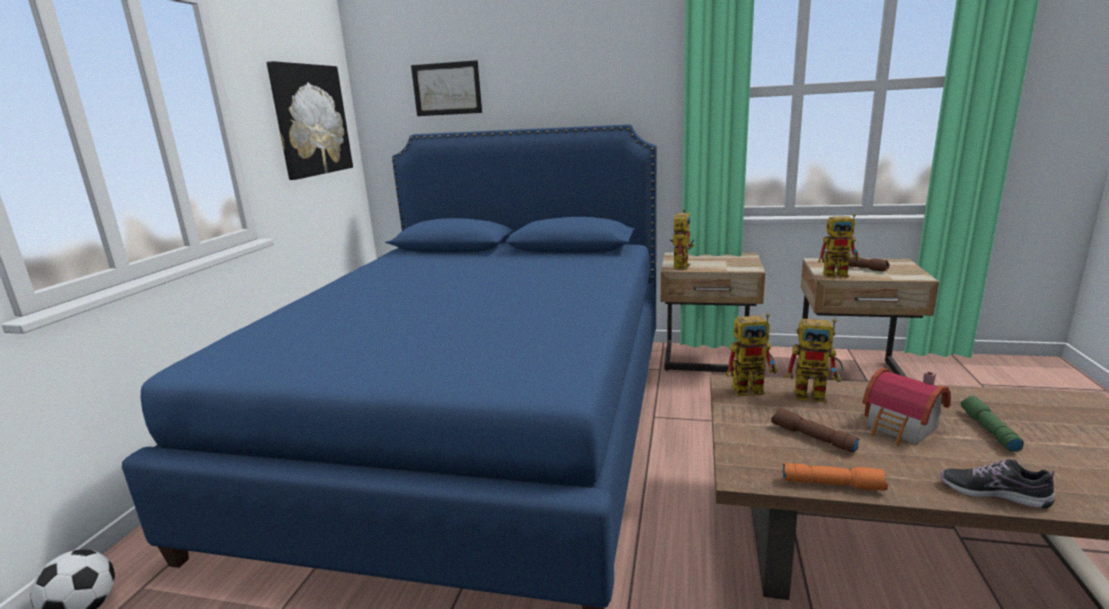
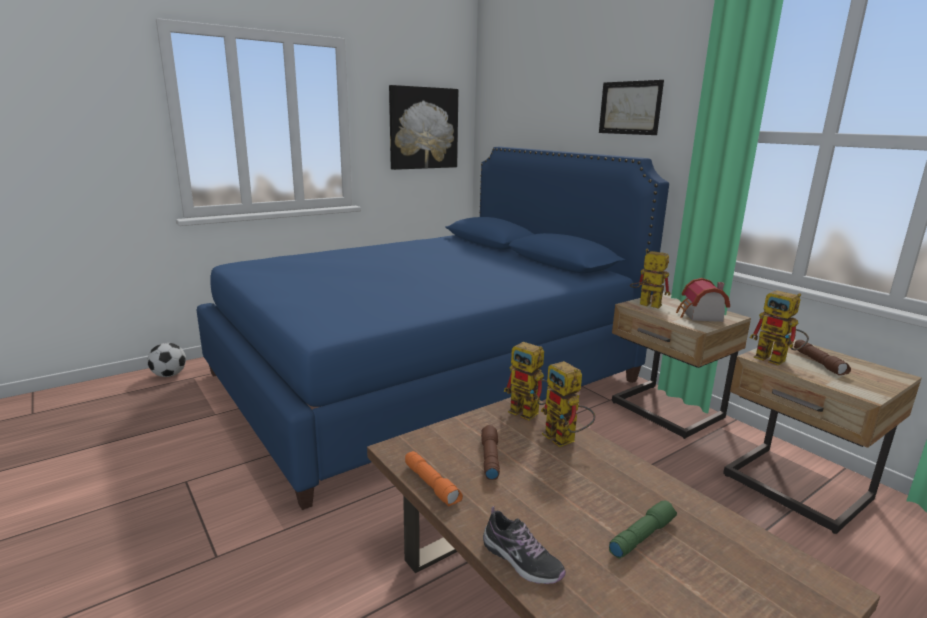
camera: 40 degrees right, 0 degrees up
(447, 89) = (528, 111): picture -> picture (630, 108)
(680, 265) = (645, 304): toy robot -> toy robot turned 120 degrees counterclockwise
(902, 429) = (569, 492): toy house -> toy house (700, 316)
(993, 493) = (521, 560): shoe -> shoe turned 150 degrees clockwise

